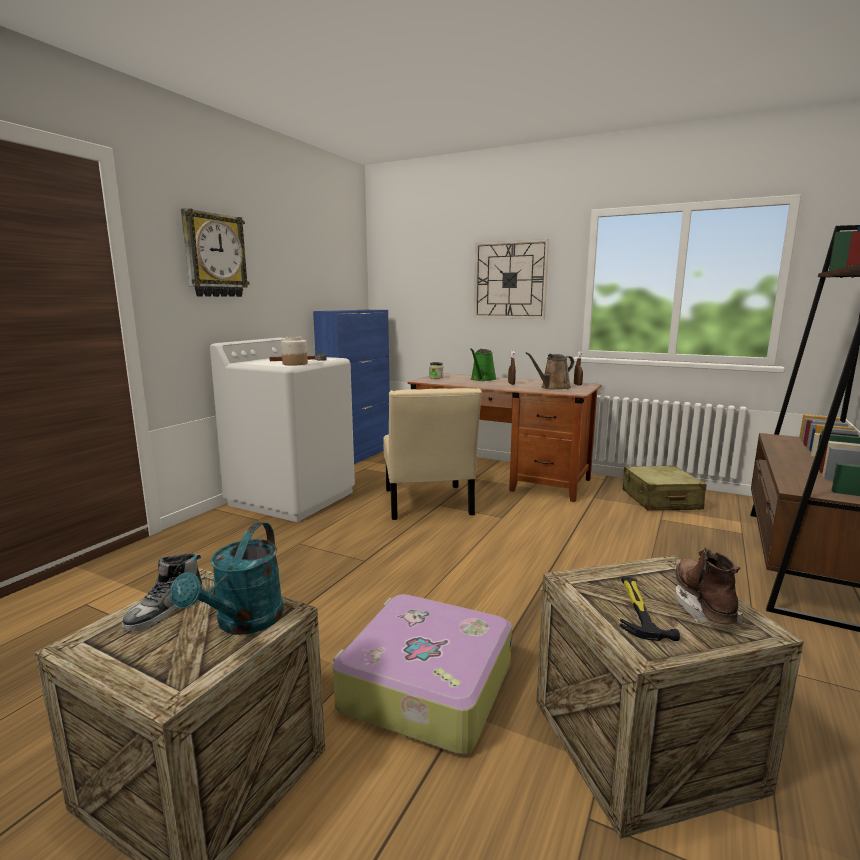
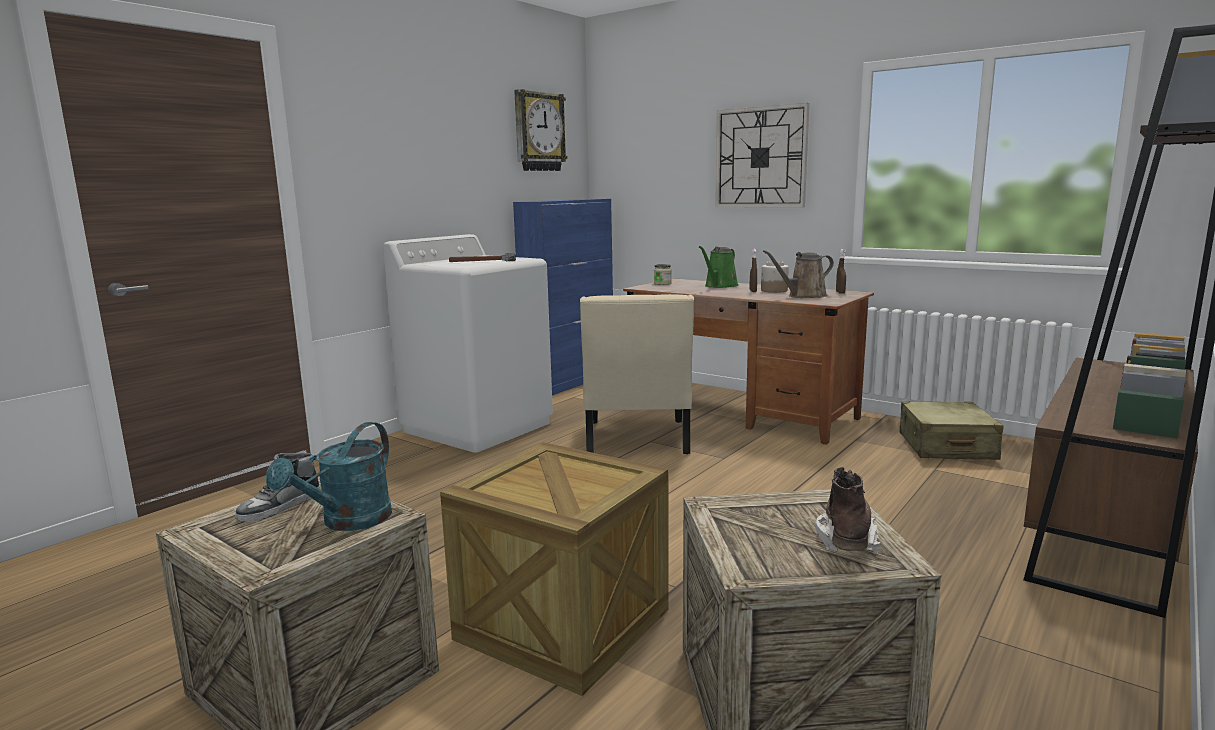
camera: 10 degrees right, 0 degrees up
(214, 255) = (390, 139): wall clock -> wall clock (538, 132)
(294, 364) = (475, 265): jar -> jar (774, 290)
(424, 686) = (563, 624): suitcase -> crate
(638, 609) = (768, 535): hammer -> none

